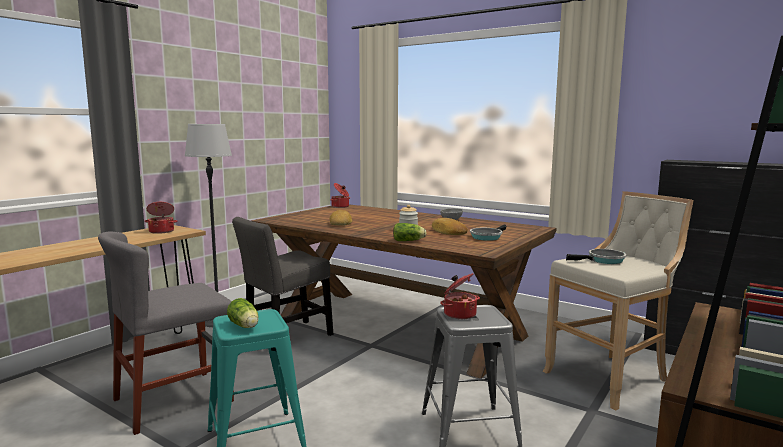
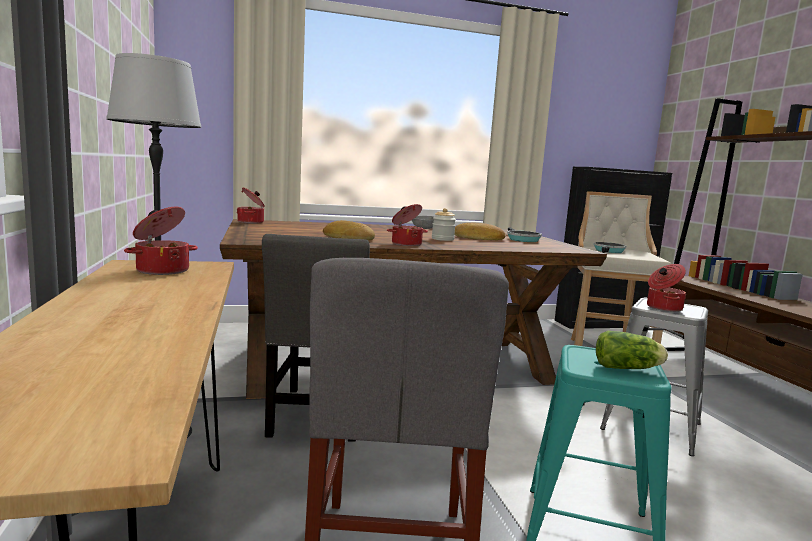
camera: 50 degrees left, 0 degrees up
(355, 230) = (406, 244): none -> cooking pot
(409, 241) = (496, 248): lettuce -> none

